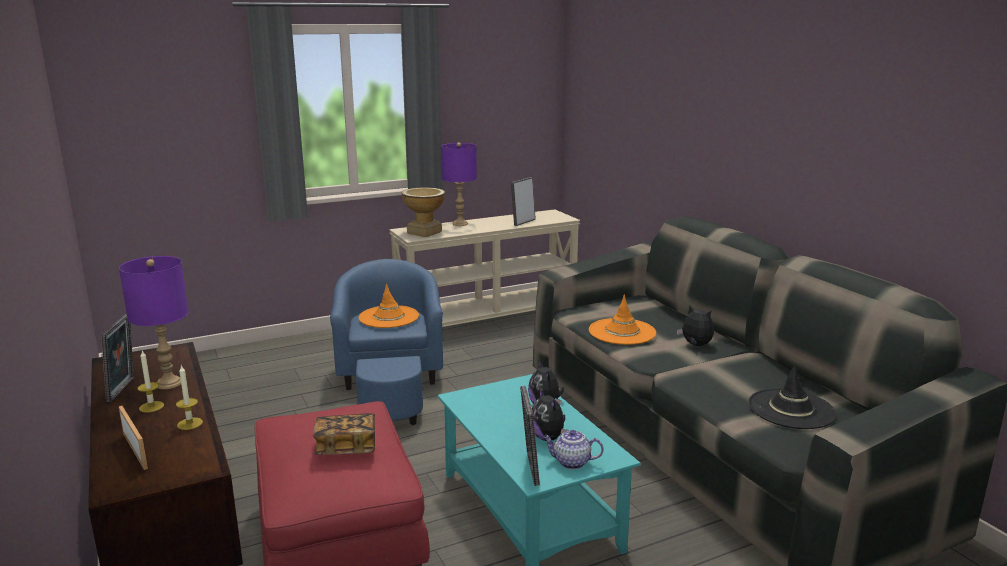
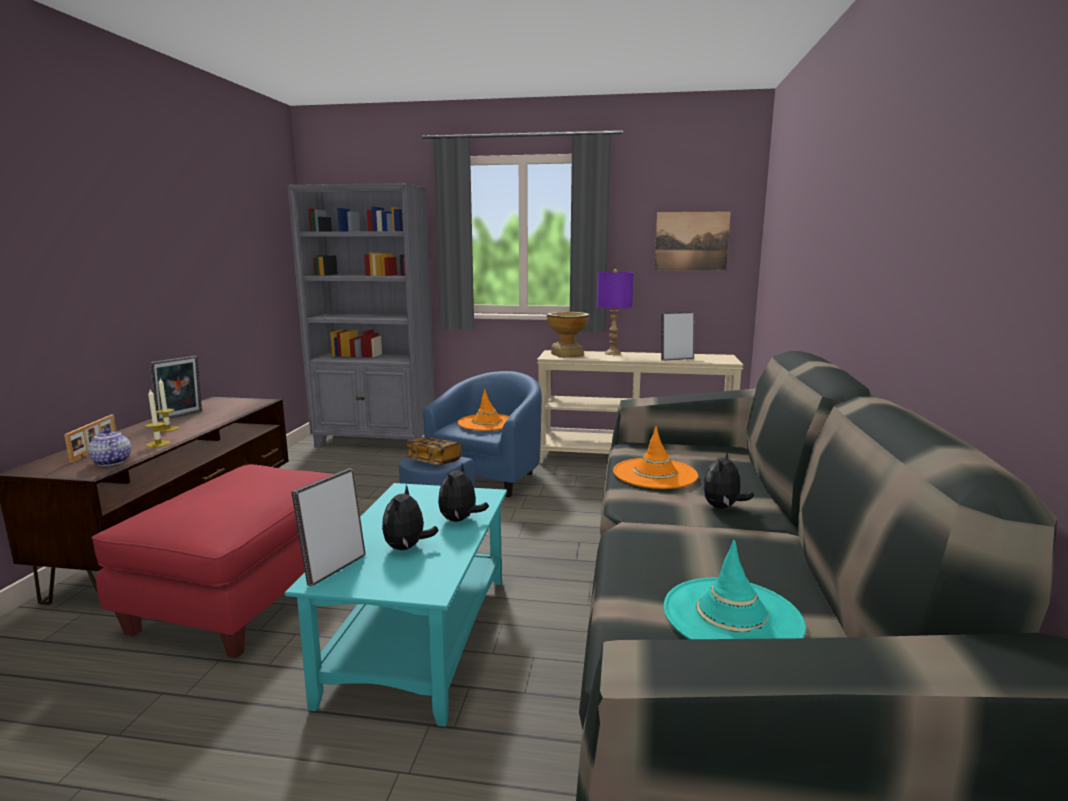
camera: 35 degrees right, 5 degrees down
(168, 383) = (209, 418): purple table lamp -> none
(207, 365) = (376, 442): none -> grey bookcase
(346, 447) = (236, 497): book -> book (433, 461)
(508, 107) = (691, 241): none -> picture
(571, 462) = (380, 578): teapot -> teapot (111, 462)
(695, 345) = (723, 507): plush toy -> plush toy turned 135 degrees counterclockwise
(791, 409) = (732, 616): black hat -> turquoise hat

